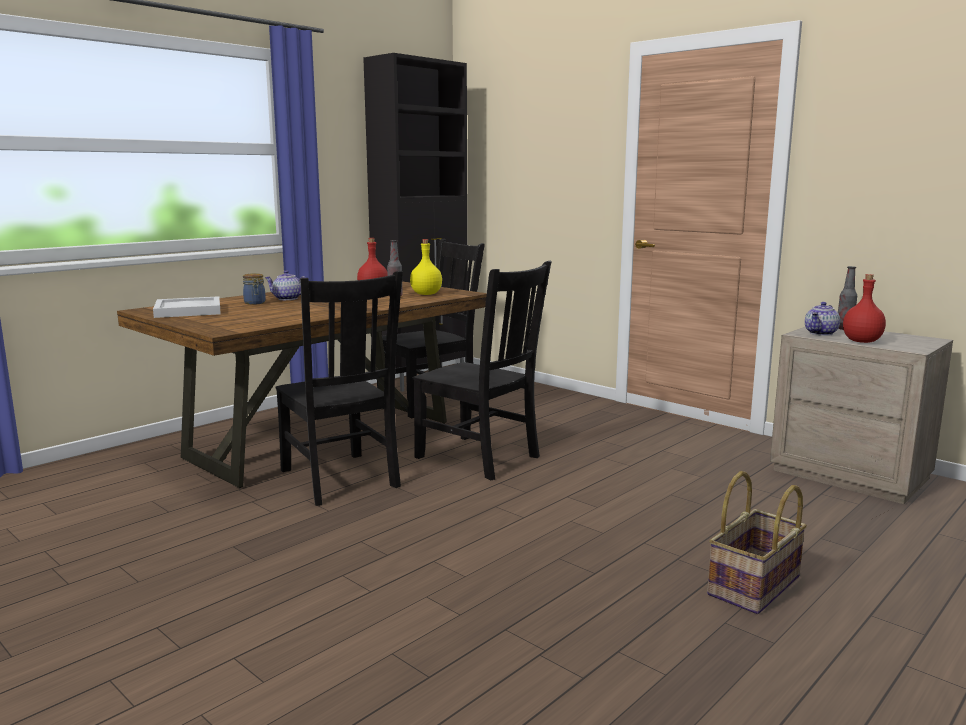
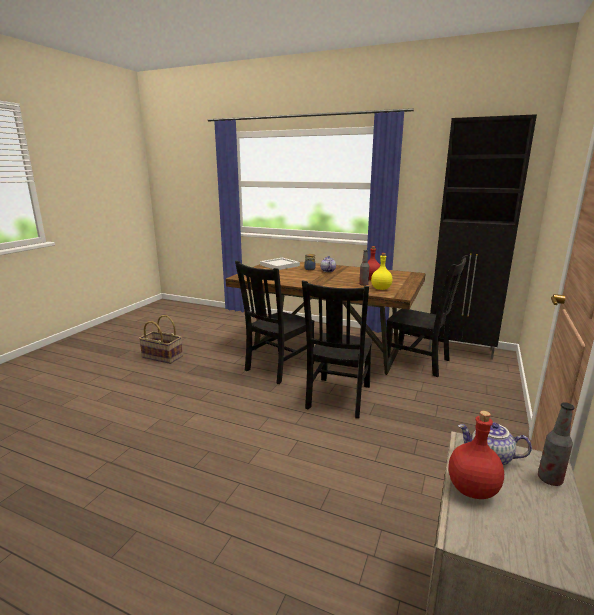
camera: 70 degrees right, 5 degrees up
(755, 586) = (185, 546): basket -> basket (161, 357)

